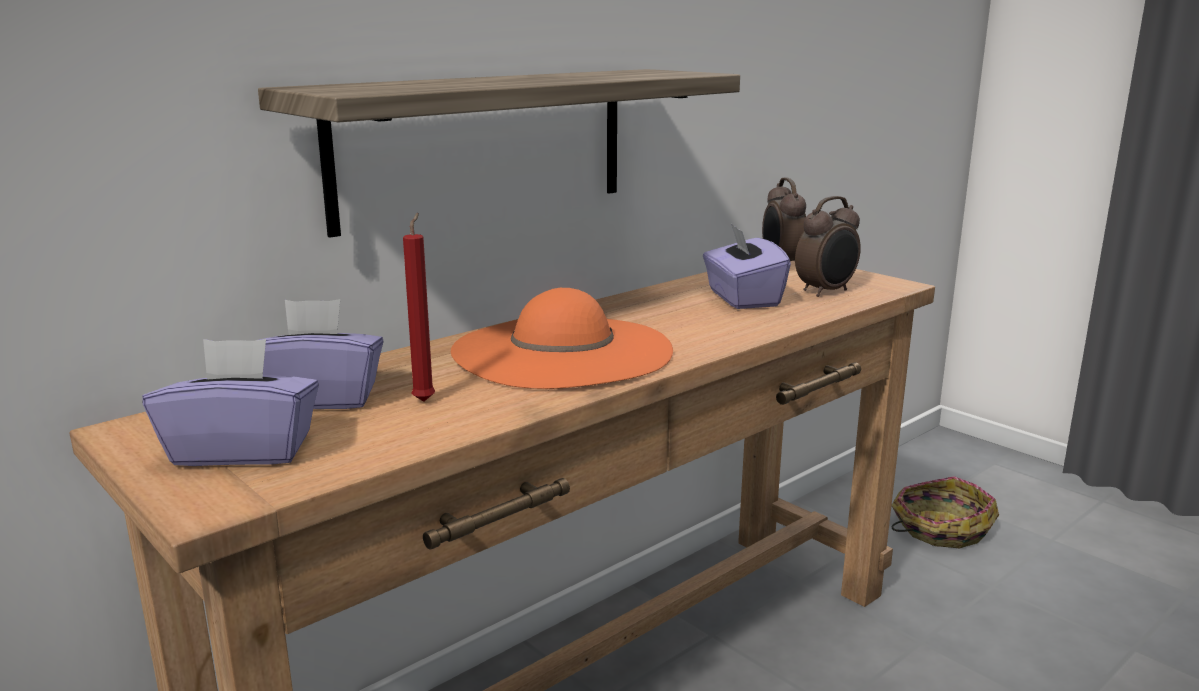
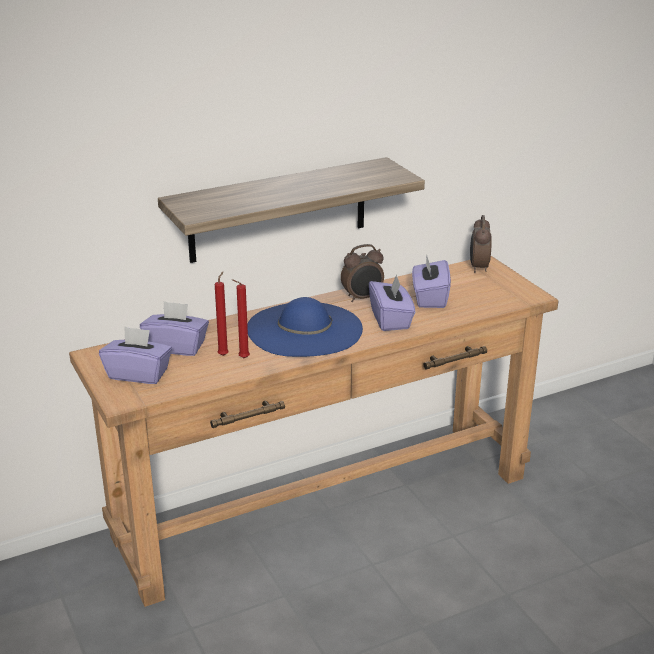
camera: 15 degrees right, 10 degrees up
(466, 402) = (242, 358): none -> red candle
(562, 351) = (304, 329): orange hat -> blue hat
(704, 326) = (391, 319): none -> purple tissue box
(826, 292) = (484, 298): alarm clock -> alarm clock (362, 298)
(939, 528) = (593, 441): basket -> none

